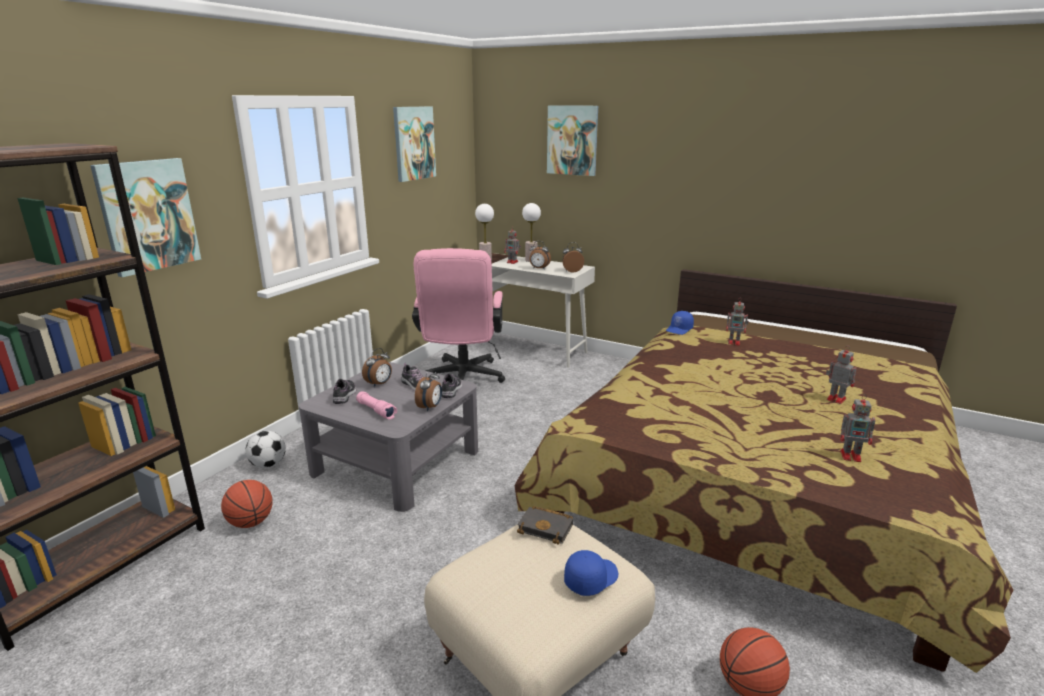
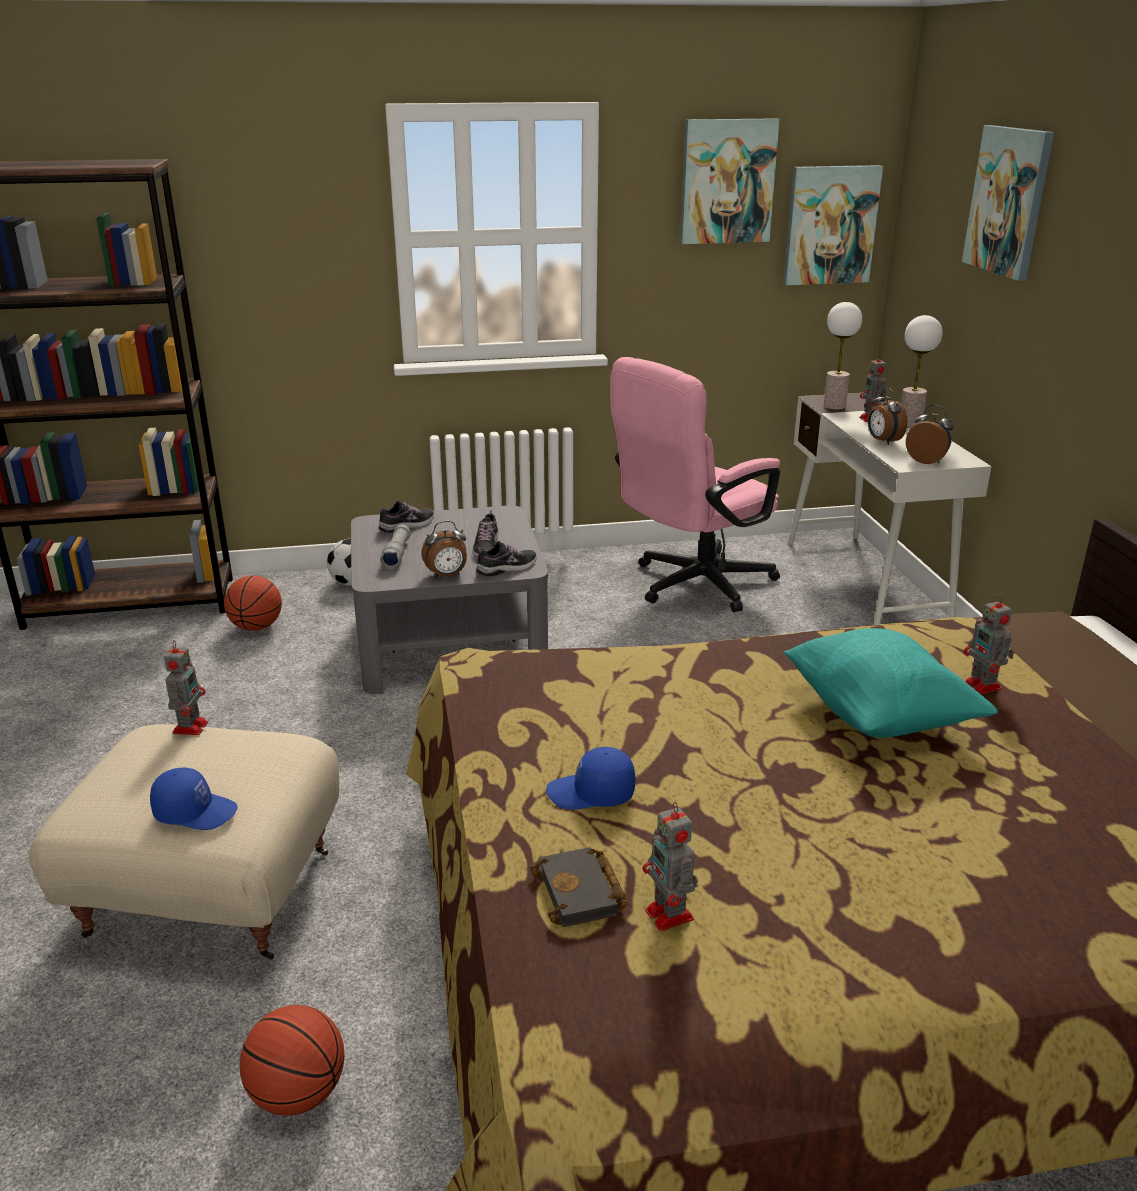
camera: 50 degrees right, 5 degrees up
(148, 215) = (254, 247): picture -> picture (830, 225)
(376, 411) = (397, 554): pink flashlight -> grey flashlight
(379, 384) = (459, 528): alarm clock -> none
(547, 528) = (269, 748): black book -> black book (582, 894)
(679, 329) = (941, 625): blue cap -> blue cap (591, 794)
(737, 365) = (878, 716): none -> turquoise pillow
(835, 399) = (896, 850): toy robot -> toy robot (191, 726)

